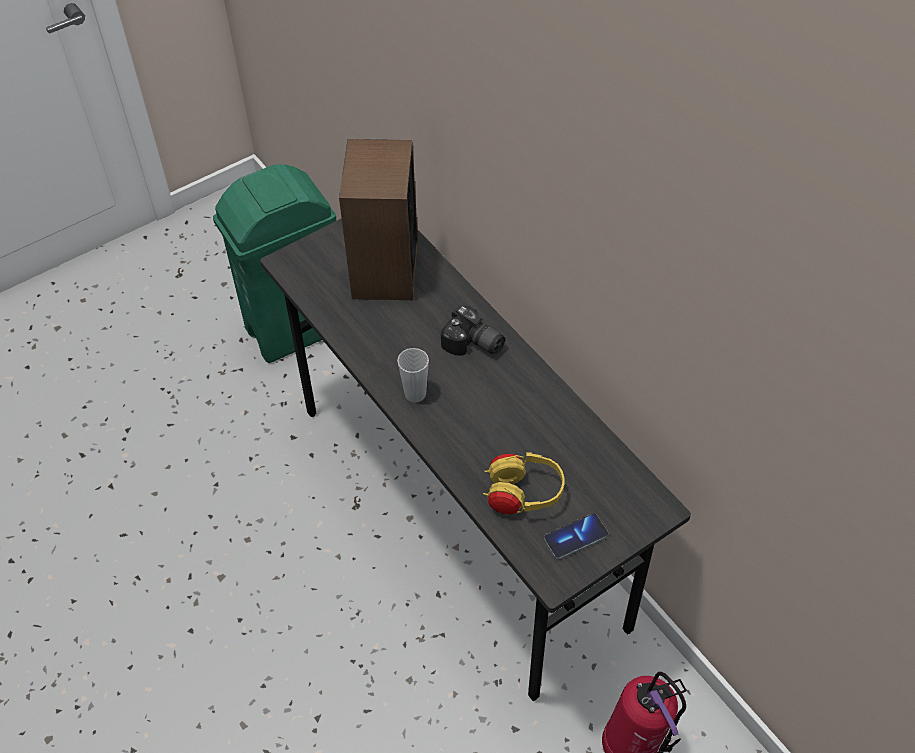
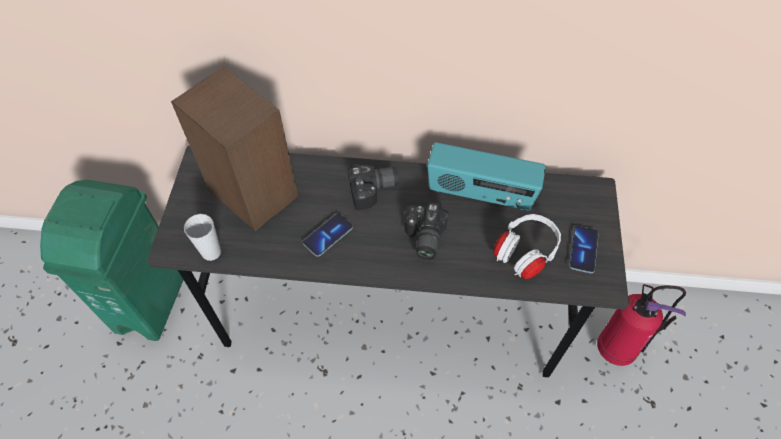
camera: 50 degrees left, 5 degrees up
(396, 346) = (328, 235): none -> phone
(415, 394) = (381, 254): cup -> cup (211, 252)
(461, 411) = (423, 238): none -> camera
(523, 495) = (524, 254): yellow headphones -> white headphones
(553, 420) = (480, 194): none -> radio

